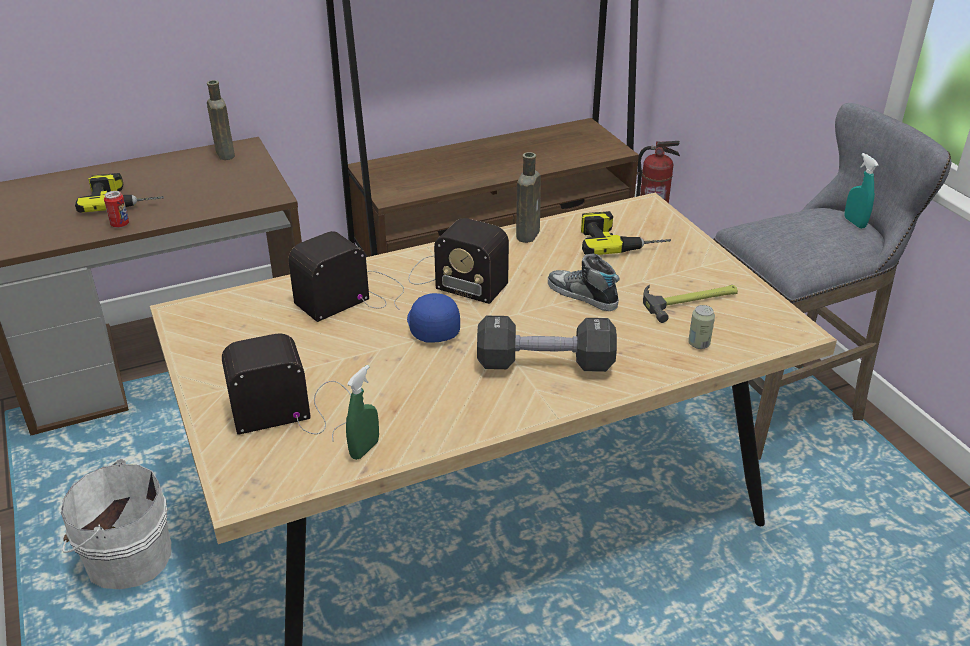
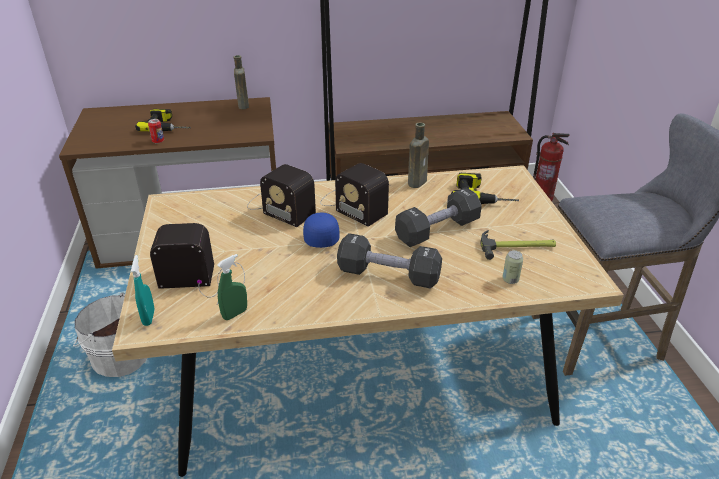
camera: 15 degrees right, 0 degrees up
(354, 295) = (279, 207): radio -> radio turned 120 degrees counterclockwise
(582, 295) = (437, 230): shoe -> black dumbbell
(854, 223) = (671, 207): turquoise spray bottle -> turquoise spray bottle (149, 317)

